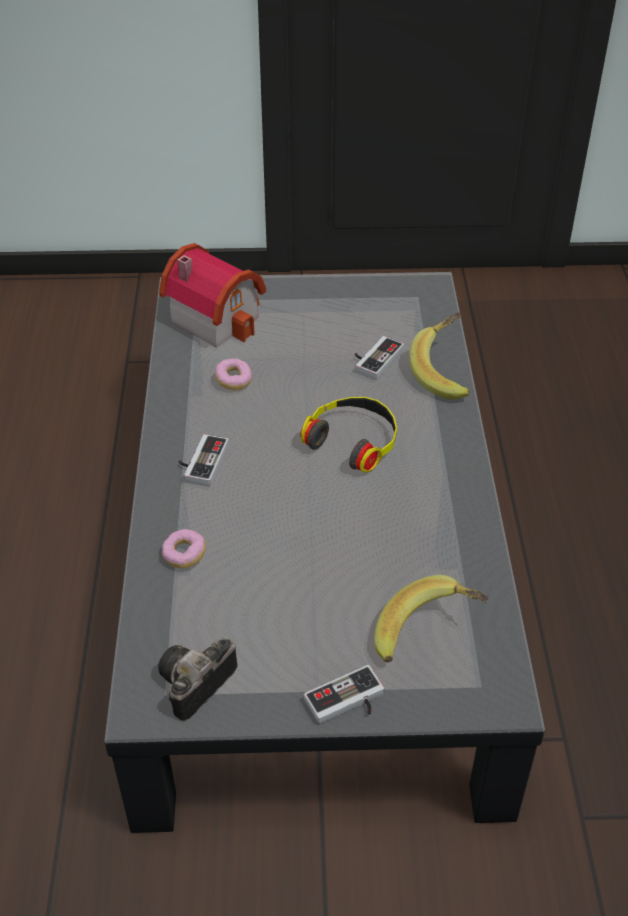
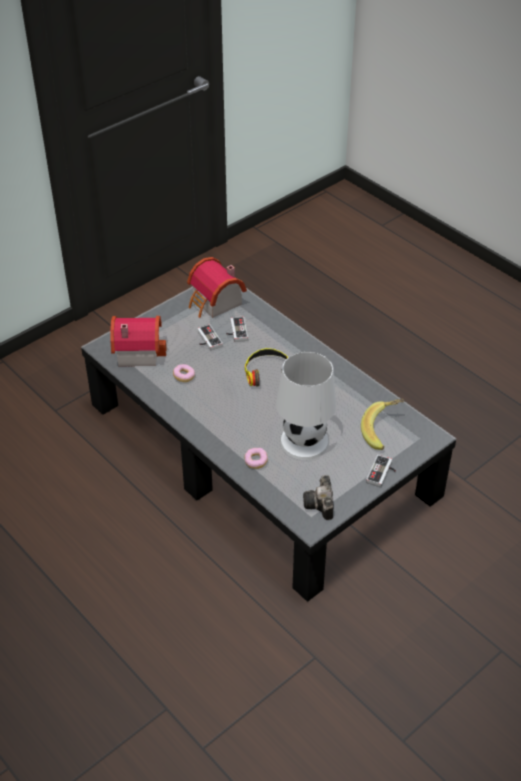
camera: 40 degrees left, 0 degrees up
(201, 462) = (214, 420): game controller -> game controller (207, 340)
(288, 569) = (304, 441): none -> white table lamp
(389, 309) = (215, 303): none -> toy house
(447, 372) = (274, 320): banana -> none

